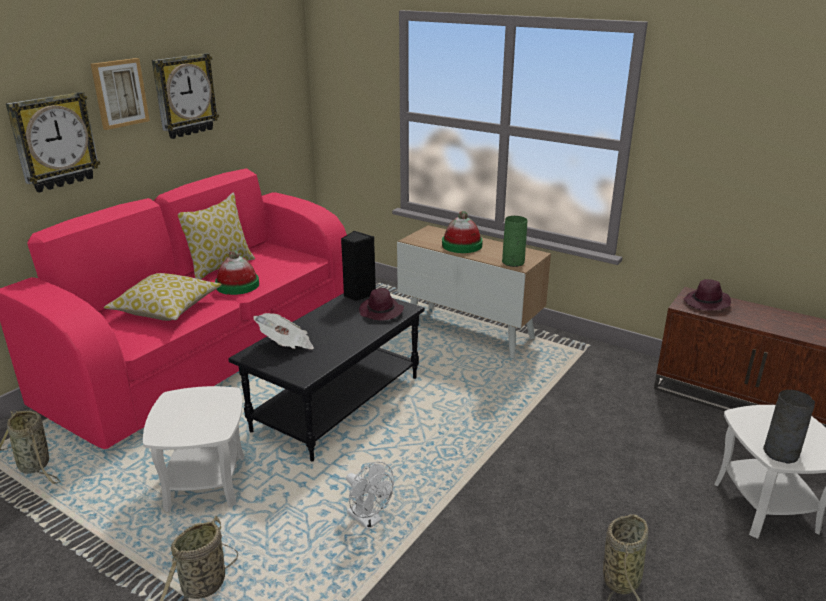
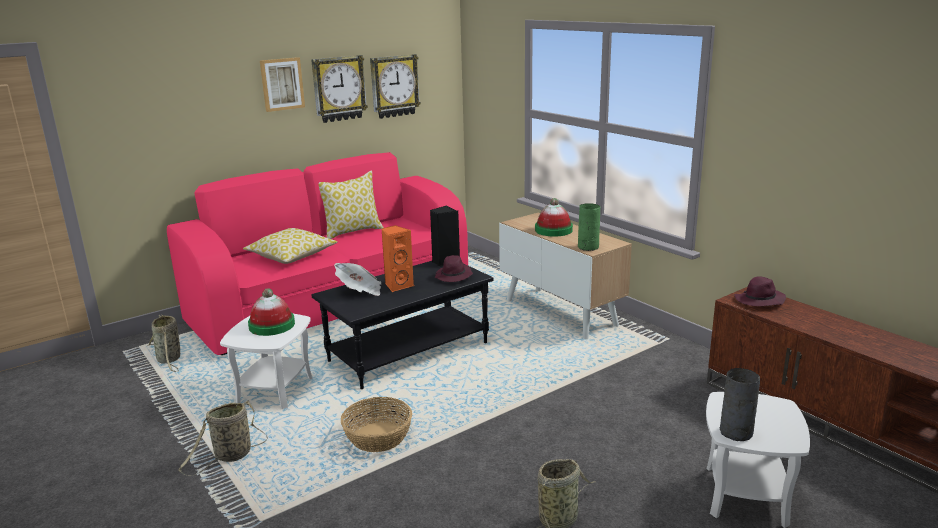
camera: 20 degrees right, 5 degrees down
(54, 142) = (225, 118): wall clock -> wall clock (394, 86)
(237, 285) = (355, 246): hat -> hat (272, 325)
(326, 332) = (398, 285): none -> orange speaker
(369, 520) = (378, 437): white fan -> basket

